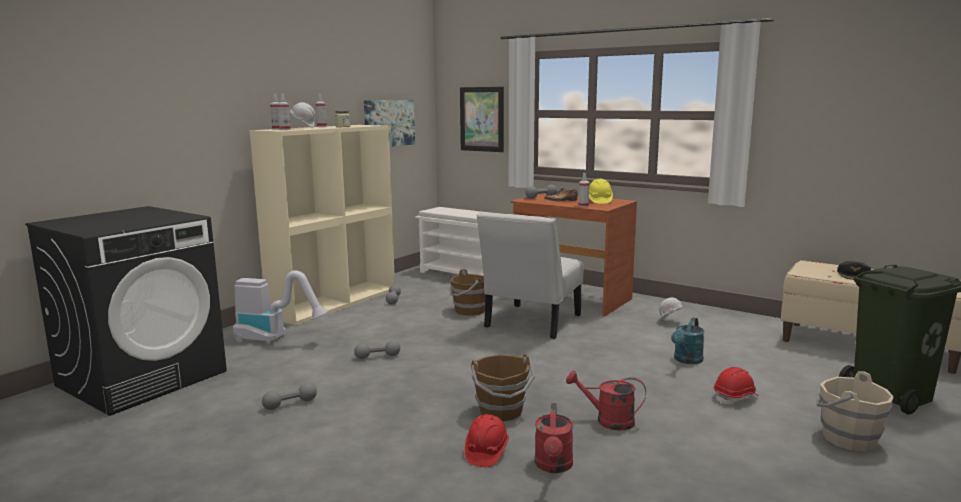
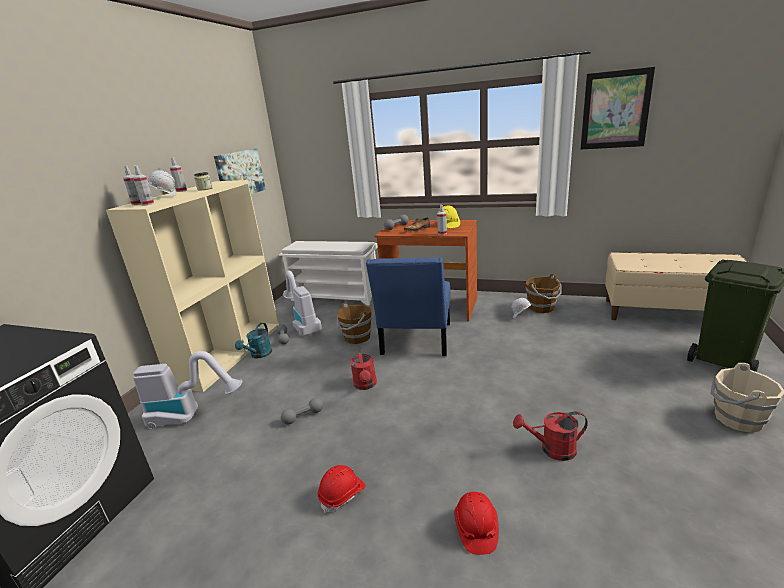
camera: 15 degrees left, 10 degrees up
(290, 404) = (245, 513): grey dumbbell -> none
(420, 292) = (303, 324): none -> vacuum cleaner
(482, 119) = (322, 159): picture -> picture (615, 110)
(501, 411) = (456, 463): brown bucket -> brown bucket (542, 308)
(530, 323) = (415, 341): white chair -> blue chair
(554, 466) = (548, 530): red watering can -> red watering can (365, 385)
(686, 360) = (561, 357): turquoise watering can -> turquoise watering can (259, 355)
(735, 397) = (626, 392): red hard hat -> red hard hat (342, 495)
(854, 275) = (662, 262): black cap -> none

